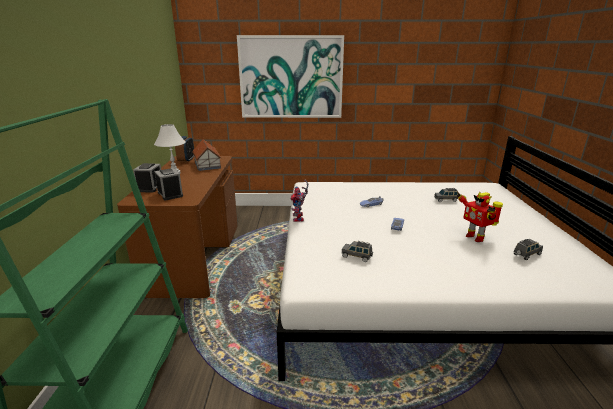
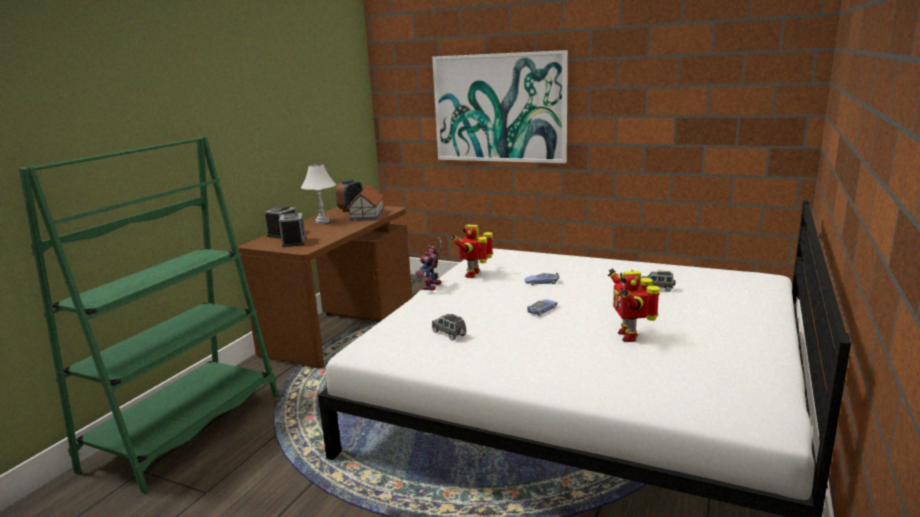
camera: 25 degrees right, 5 degrees down
(318, 204) = (474, 274): none -> toy robot
(526, 254) = (673, 365): grey toy car -> none

